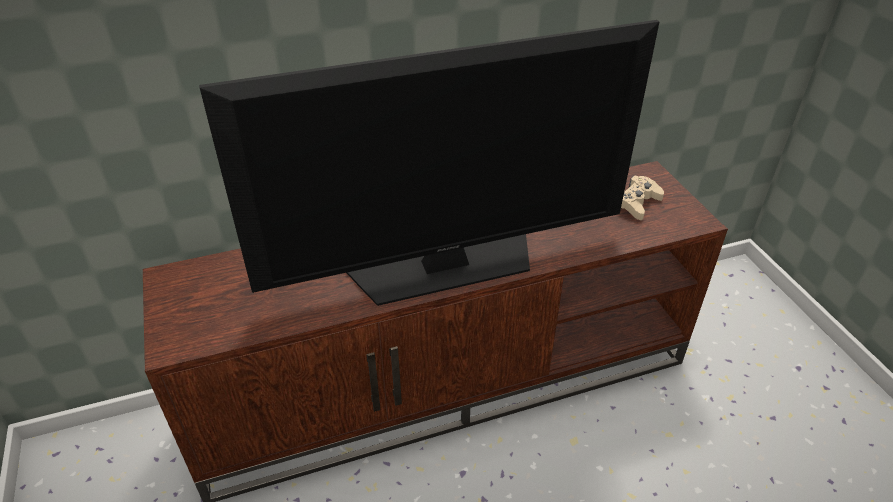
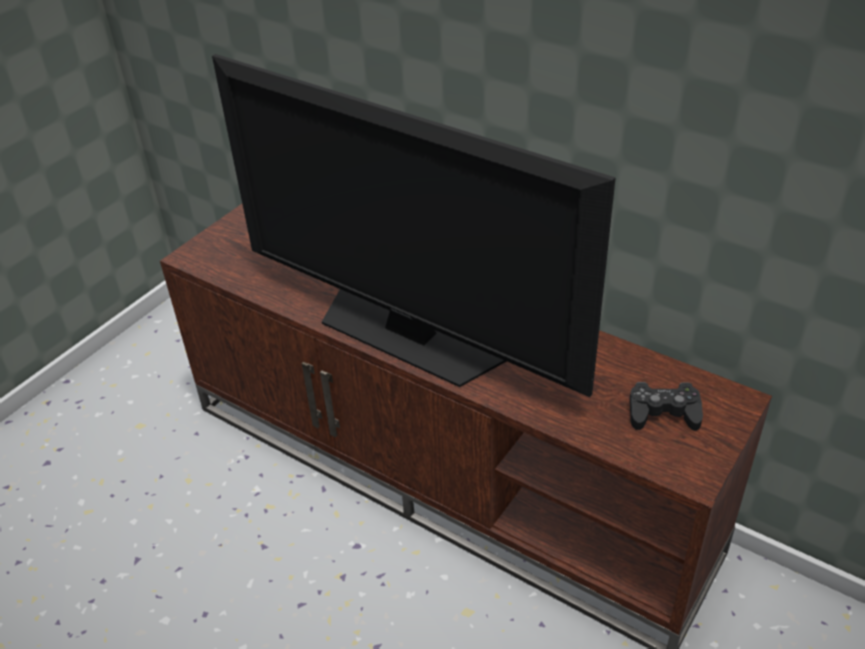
camera: 55 degrees right, 0 degrees up
(636, 203) = (663, 413): beige game controller -> black game controller

